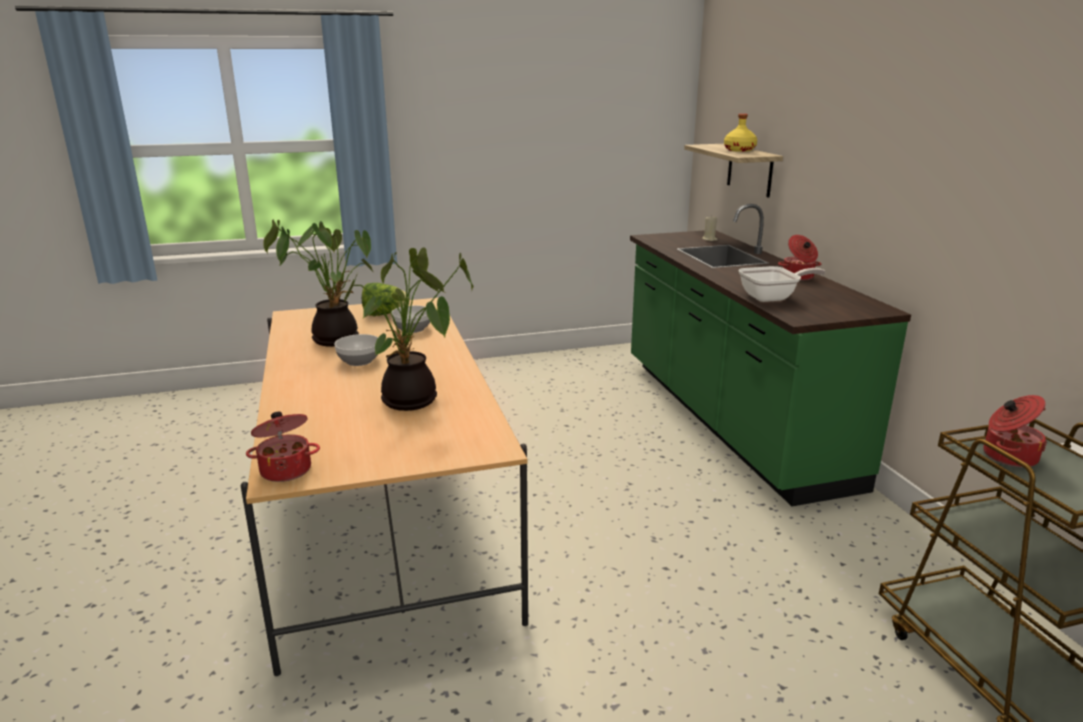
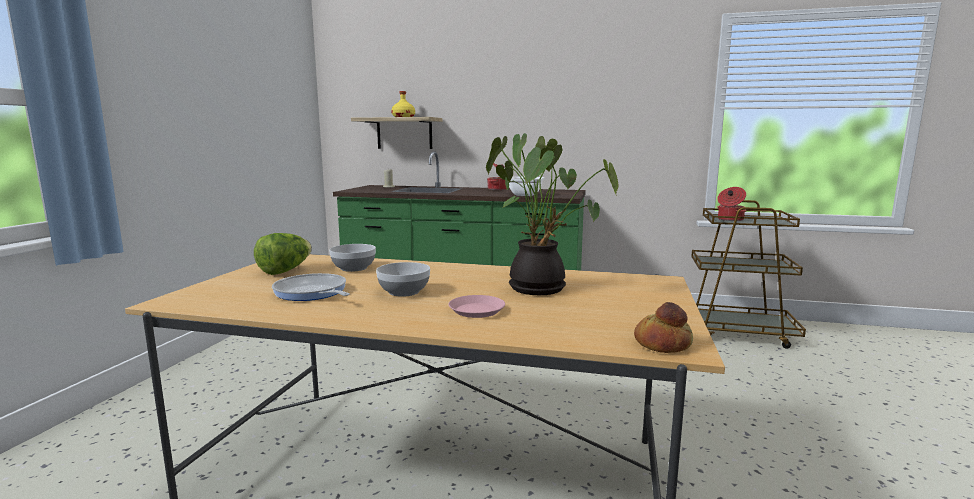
camera: 60 degrees left, 10 degrees down
(286, 469) = (662, 343): cooking pot -> bread
(328, 393) = (477, 310): none -> pink plate
(334, 338) = (312, 293): potted plant -> frying pan

